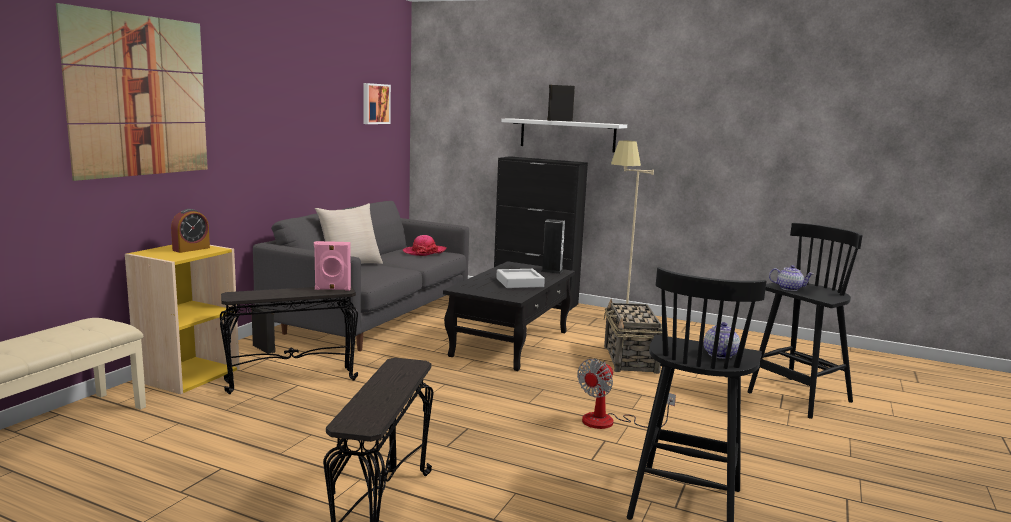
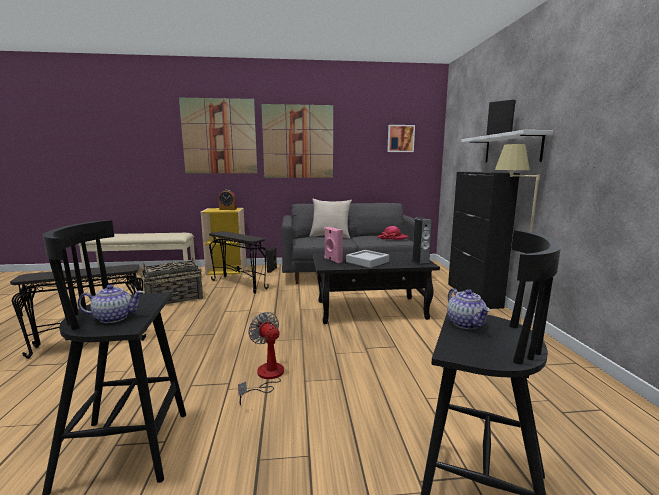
camera: 60 degrees right, 0 degrees up
(264, 108) = (298, 142): none -> picture
(332, 289) = (252, 238): pink speaker -> pink speaker (332, 260)
(610, 422) = (266, 377): fan -> fan turned 45 degrees clockwise
(630, 360) = (415, 356): basket -> basket (173, 299)

